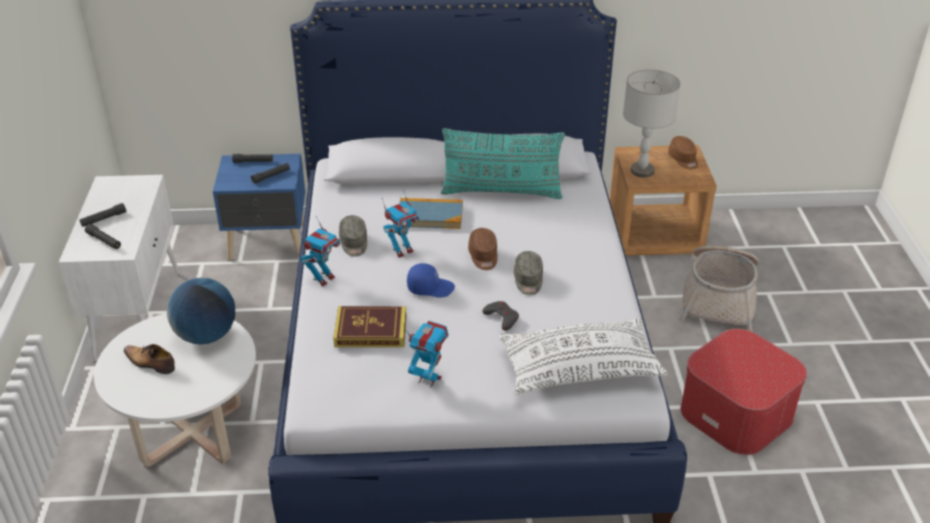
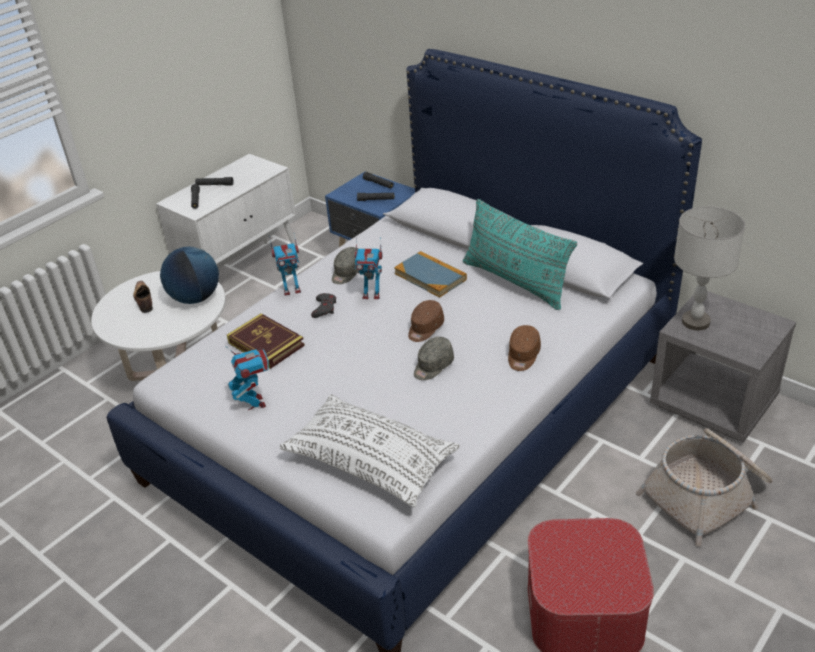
camera: 45 degrees right, 0 degrees up
(430, 287) = (351, 333): blue cap -> none
(502, 318) = (371, 385): grey game controller -> grey game controller (324, 308)
(655, 235) = (714, 402): brown nightstand -> grey nightstand
(683, 159) = (757, 329): brown cap -> brown cap (523, 356)

